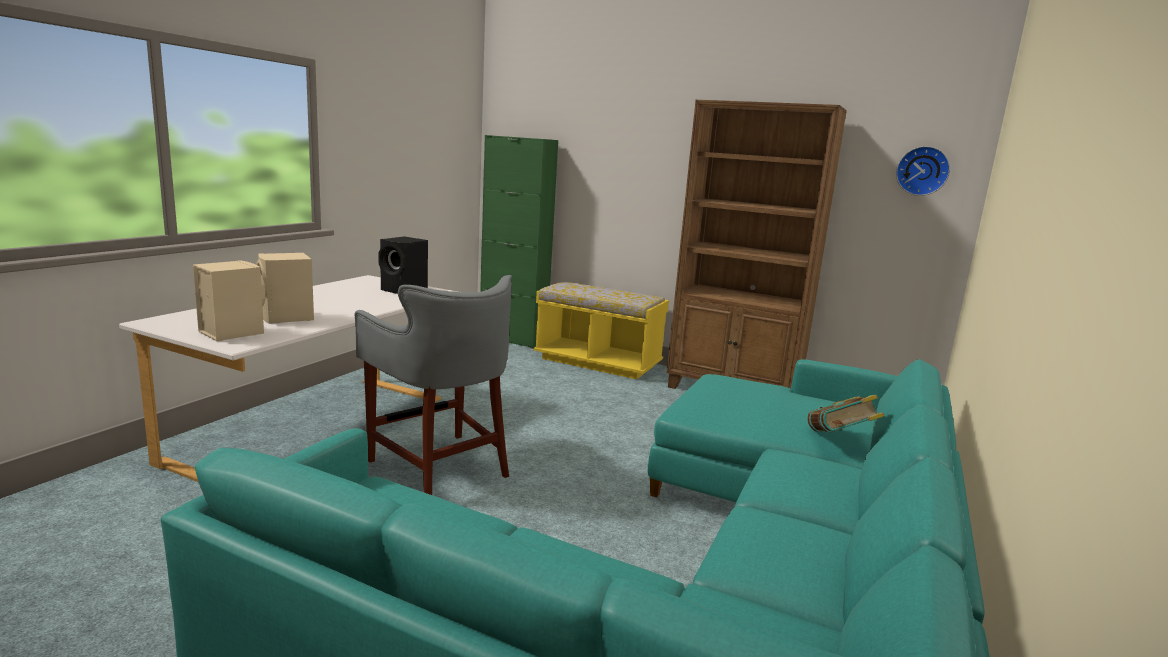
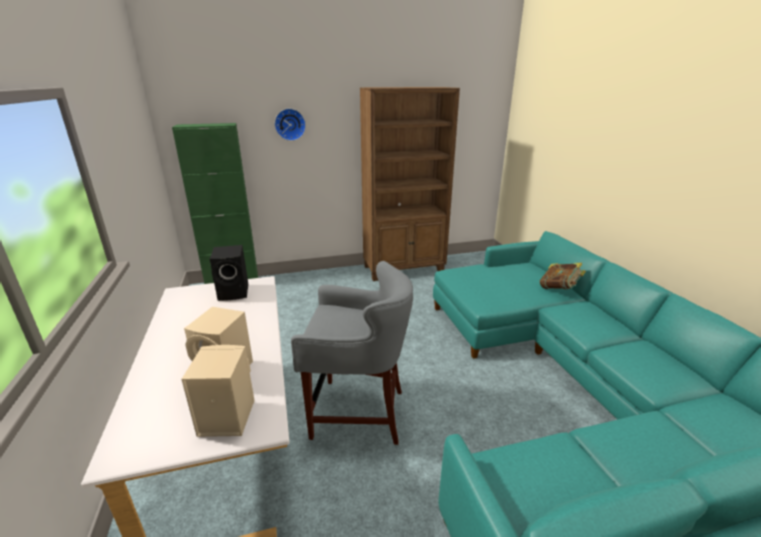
camera: 40 degrees left, 10 degrees up
(597, 362) = (312, 280): yellow bench -> none
(922, 171) = (480, 119): wall clock -> wall clock (290, 124)

